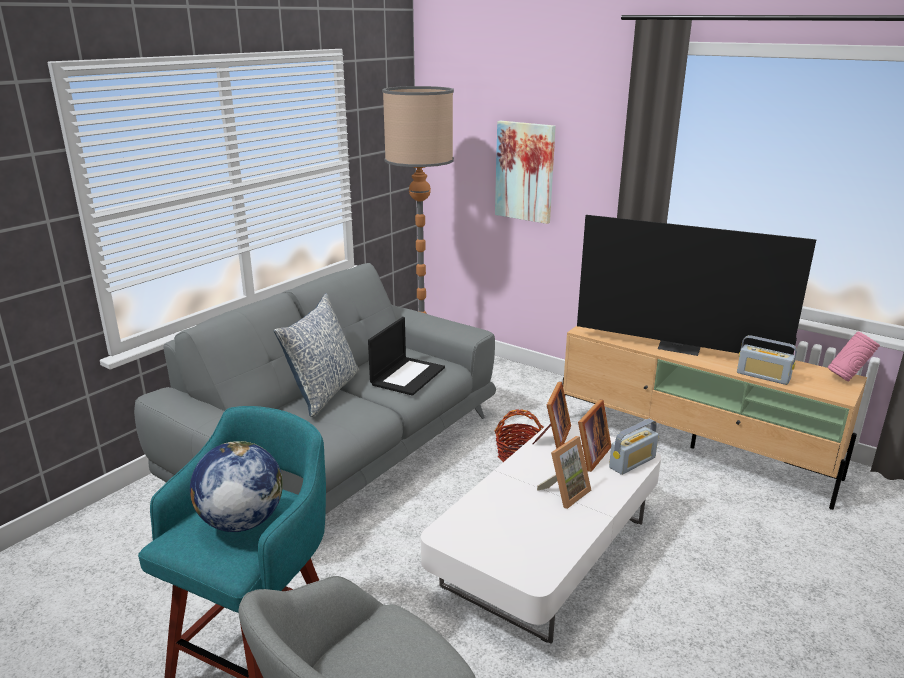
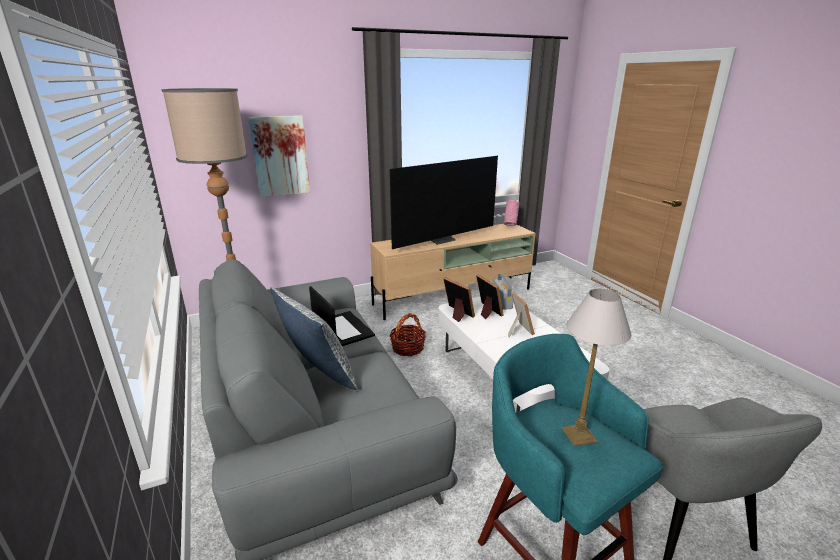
camera: 60 degrees left, 0 degrees up
(241, 522) = (578, 435): globe -> table lamp
(763, 376) = (492, 236): radio -> none

